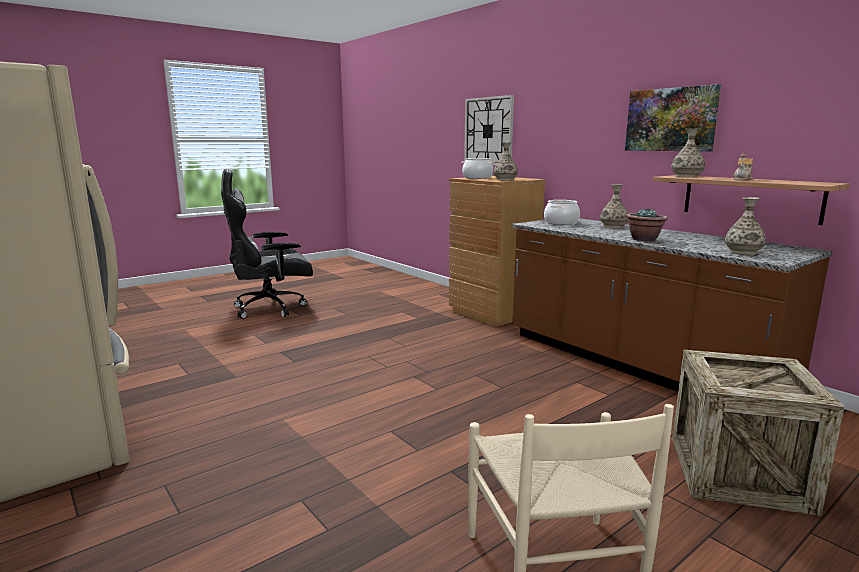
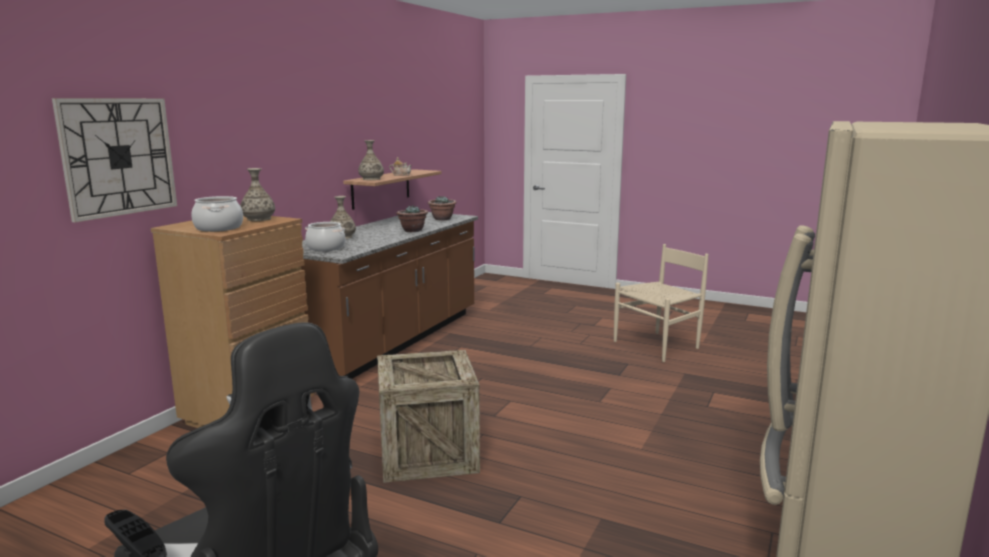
camera: 115 degrees left, 0 degrees up
(670, 120) = (333, 133): picture -> none
(738, 473) = (531, 320): crate -> crate (427, 453)
(743, 252) = (442, 219): vase -> potted plant

